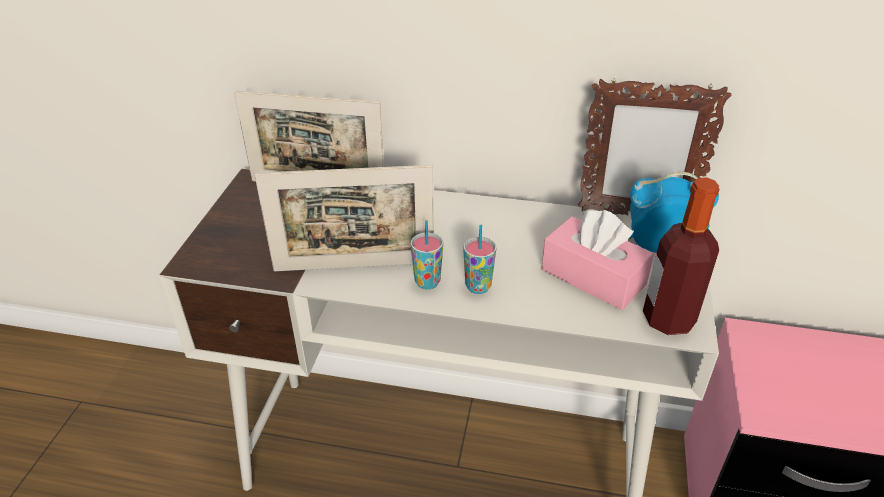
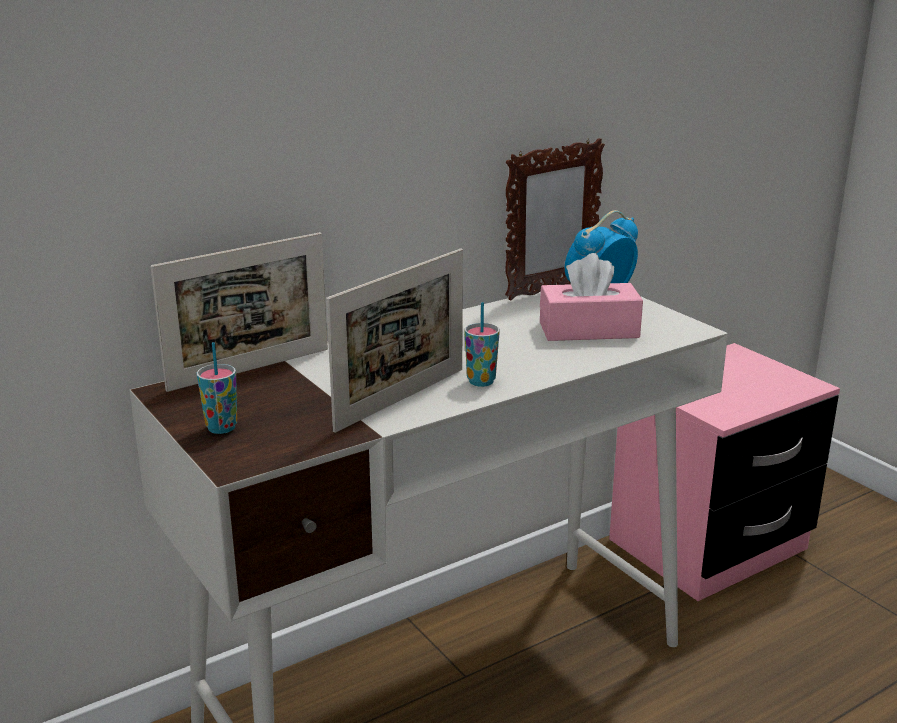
camera: 45 degrees left, 15 degrees down
(478, 287) = (523, 367): cup -> cup (221, 428)
(668, 319) = (673, 330): bottle -> none

